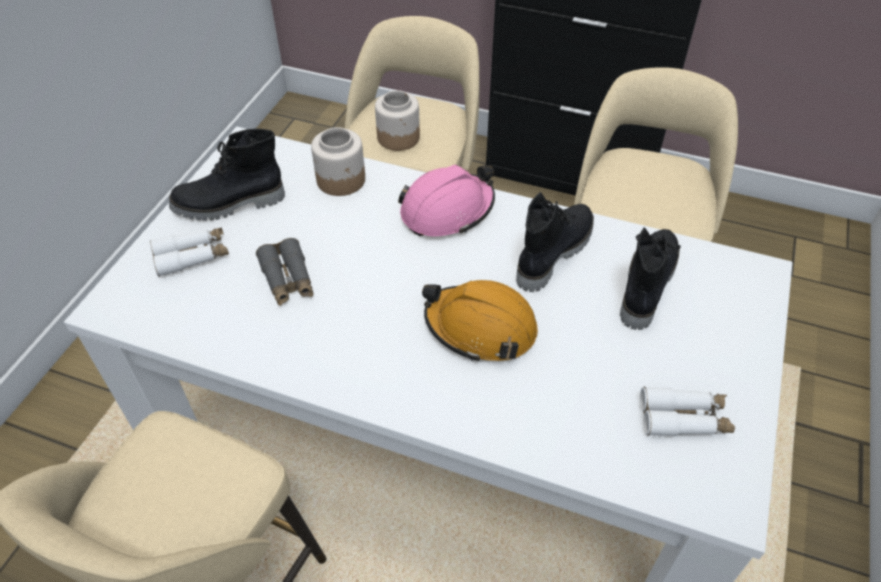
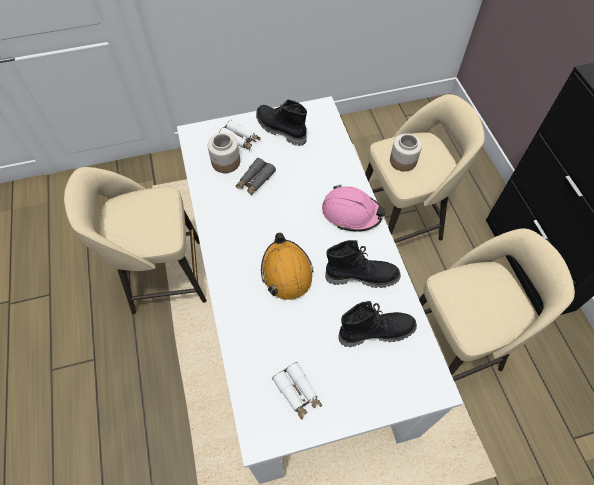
camera: 55 degrees right, 10 degrees up
(341, 180) = (333, 158): jar -> jar (226, 162)

